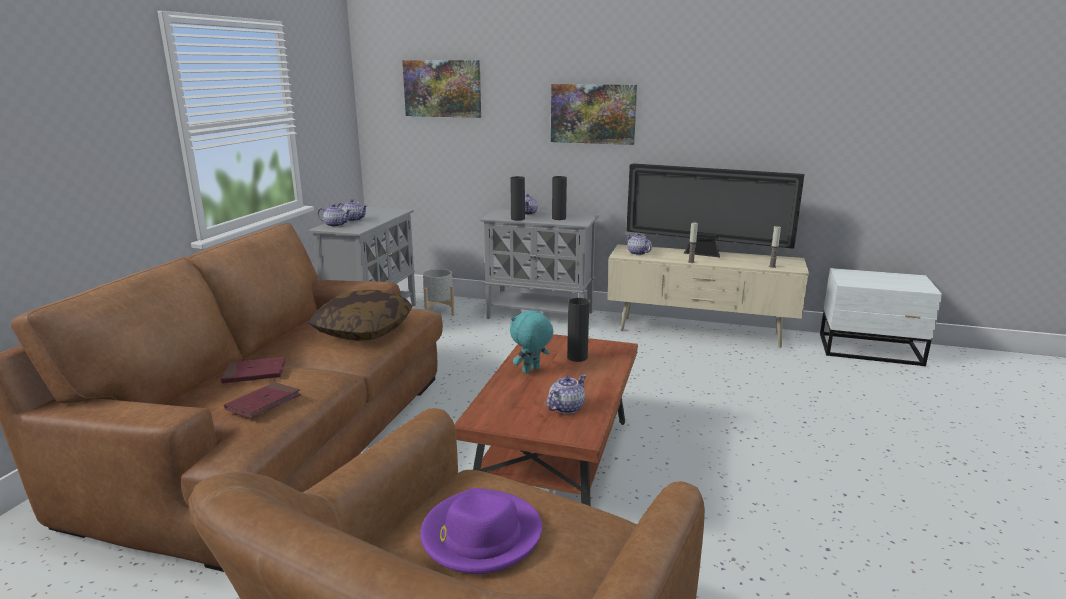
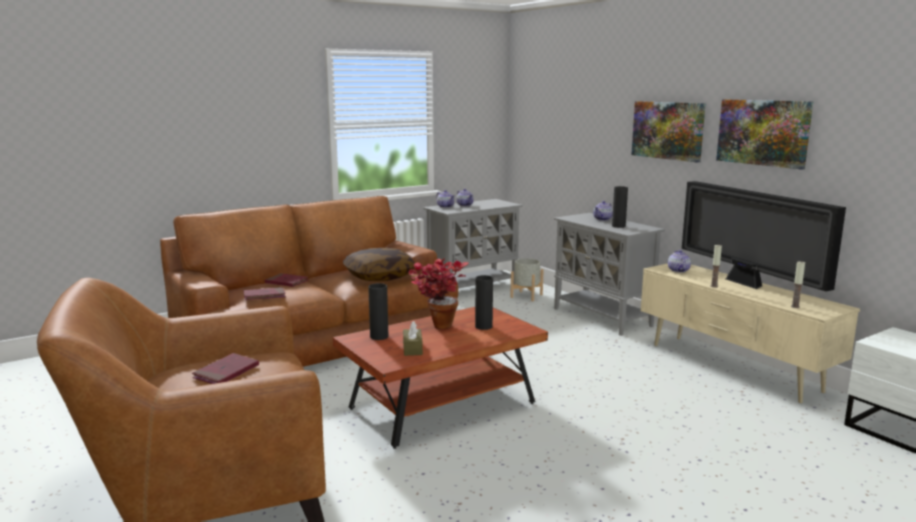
camera: 40 degrees right, 5 degrees down
(442, 88) = (561, 103): picture -> picture (763, 132)
(480, 535) = (226, 372): purple hat -> red book
(517, 219) = (583, 221): black vase -> black vase (379, 336)
(531, 370) = (437, 325): turquoise plush toy -> potted plant
(566, 408) = (412, 349): teapot -> brown tissue box

